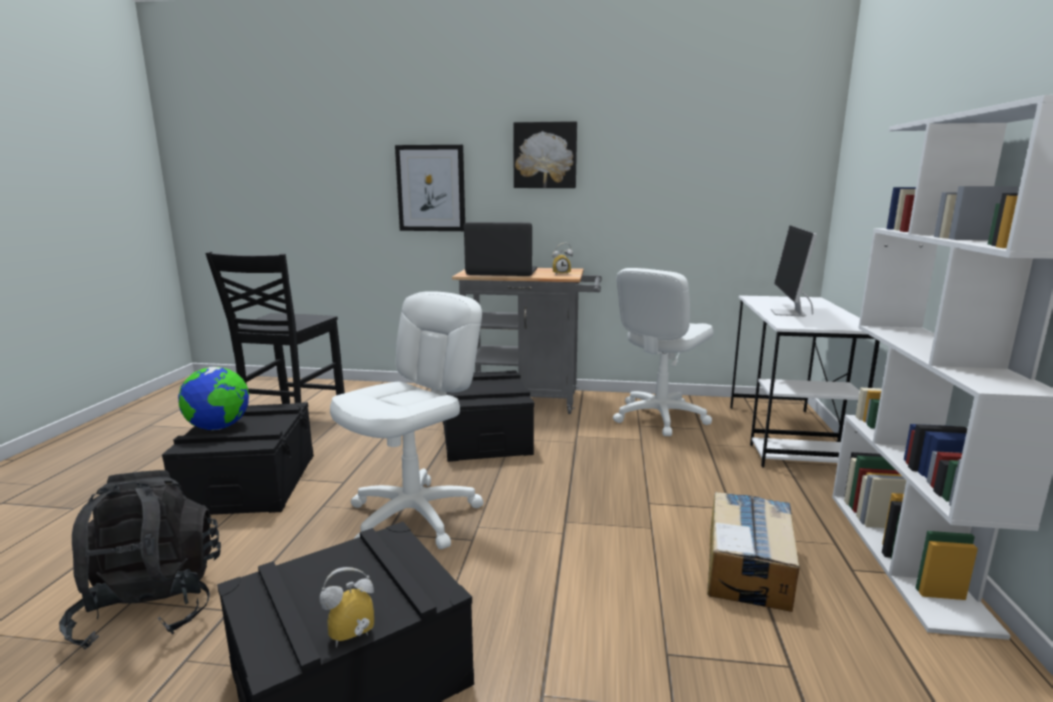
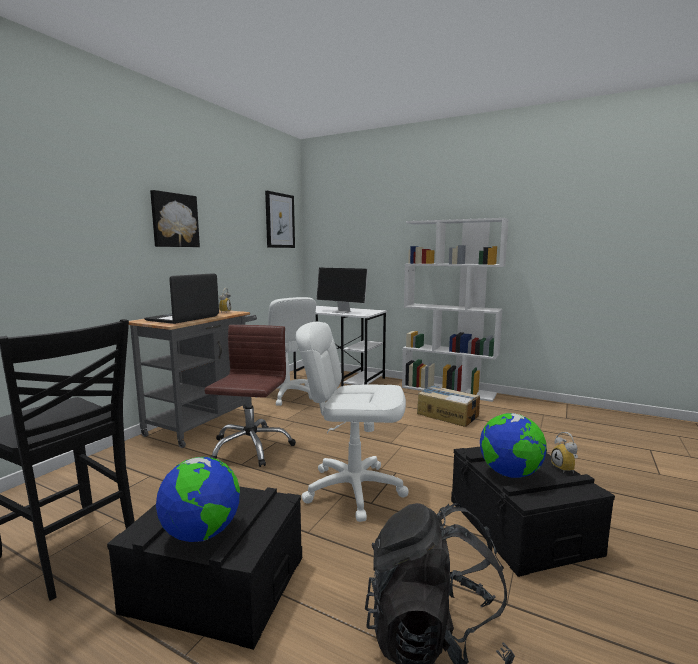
camera: 70 degrees left, 5 degrees down
(324, 573) = (510, 474): none -> globe
(414, 516) = (354, 489): white office chair -> white office chair turned 45 degrees counterclockwise
(431, 188) = (76, 246): picture -> picture (279, 220)
(485, 436) = (250, 447): black storage box -> brown office chair

